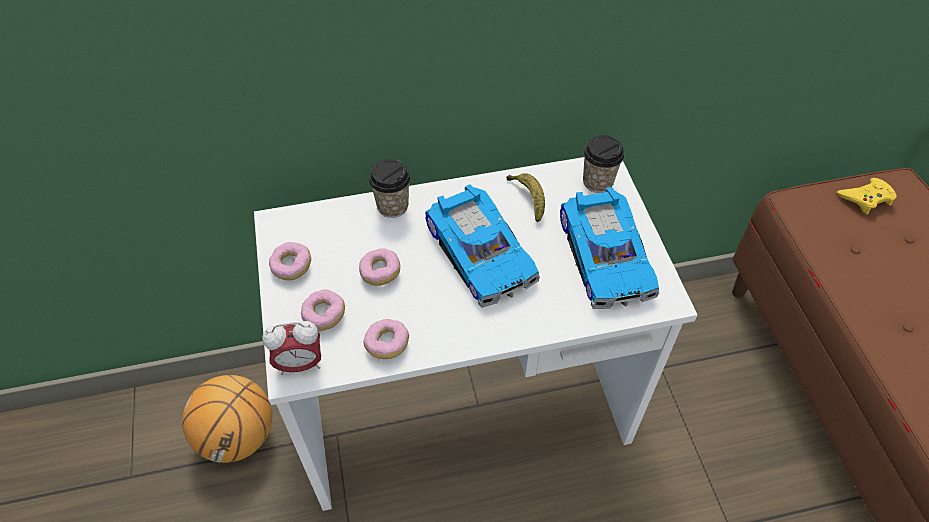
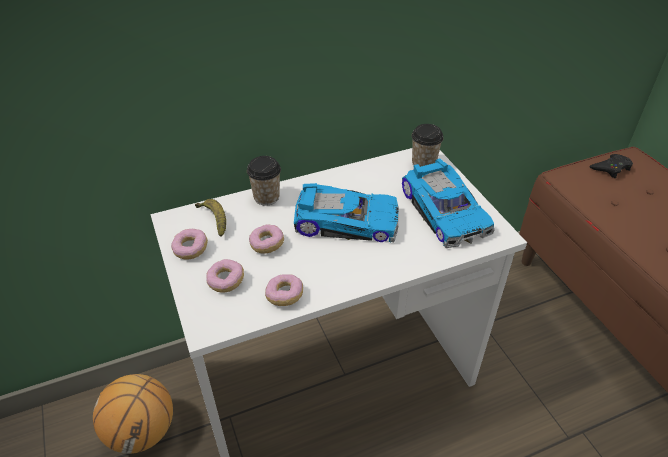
camera: 10 degrees left, 10 degrees down
(300, 364) = (212, 321): alarm clock -> none
(482, 252) = (347, 220): toy car -> toy car turned 45 degrees counterclockwise
(528, 199) = (373, 180): banana -> banana (214, 220)
(866, 198) = (611, 168): yellow game controller -> black game controller

